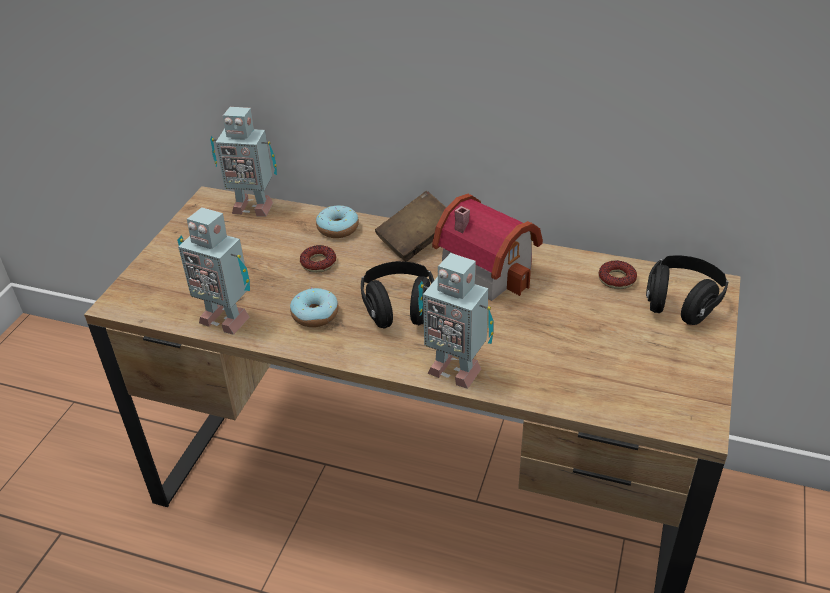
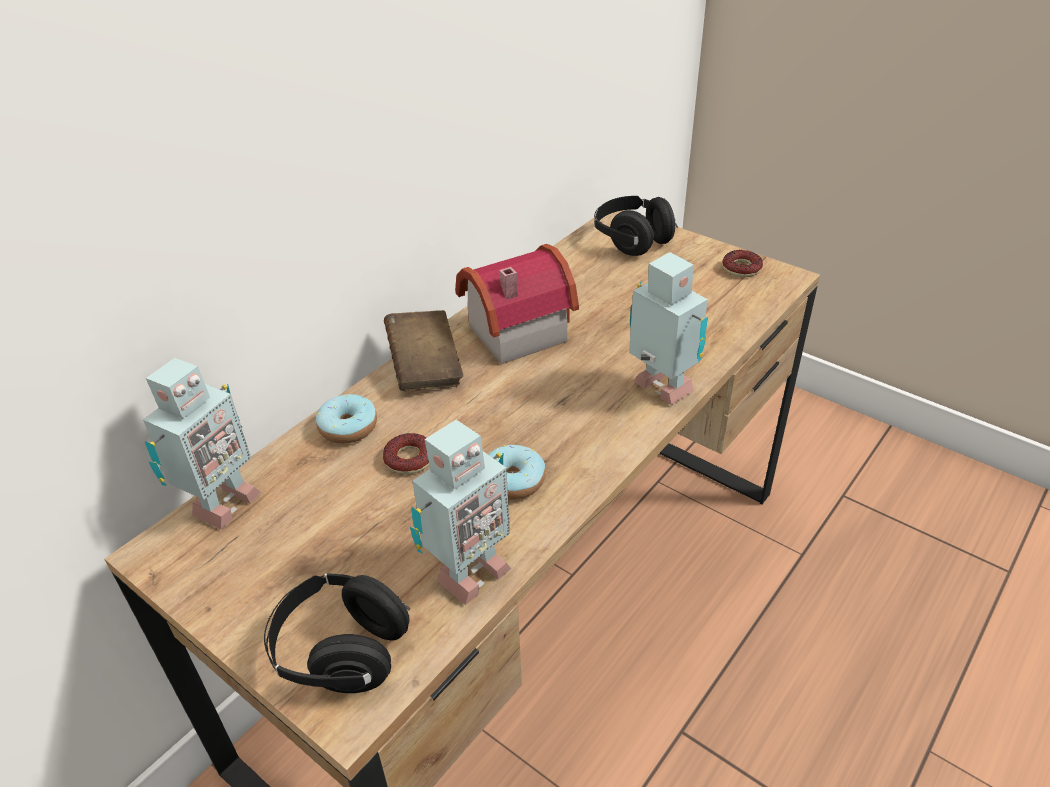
camera: 70 degrees left, 0 degrees up
(399, 309) = (542, 409): black headphones -> black headphones (341, 652)
(454, 368) = (661, 391): toy robot -> toy robot turned 90 degrees counterclockwise
(616, 279) = (579, 262): donut -> donut (741, 268)

